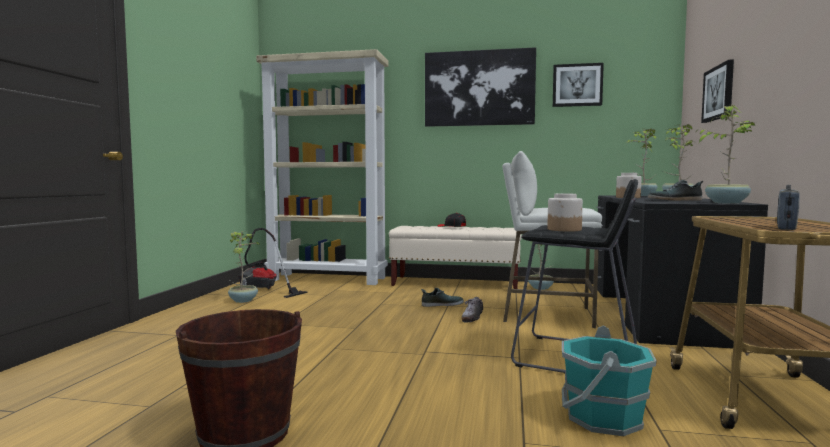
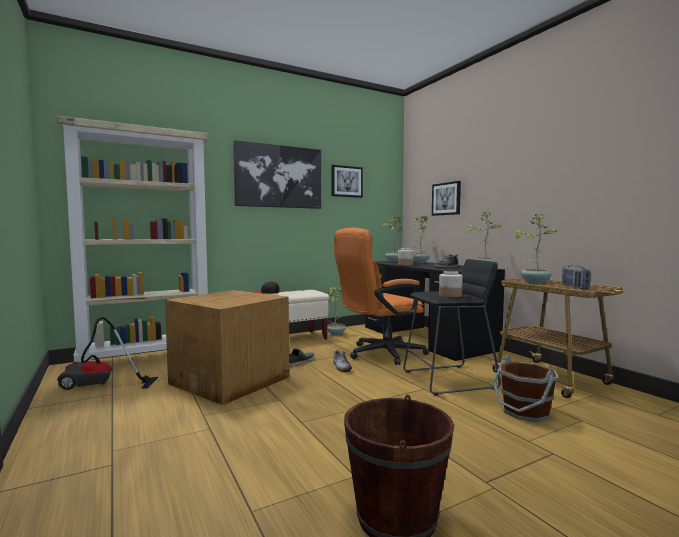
camera: 40 degrees left, 0 degrees up
(244, 300) = (102, 403): potted plant -> potted plant (535, 282)
(352, 306) = (232, 380): none -> cardboard box
(546, 315) = (379, 354): white stool -> orange office chair
(602, 417) = (525, 411): turquoise bucket -> brown bucket

